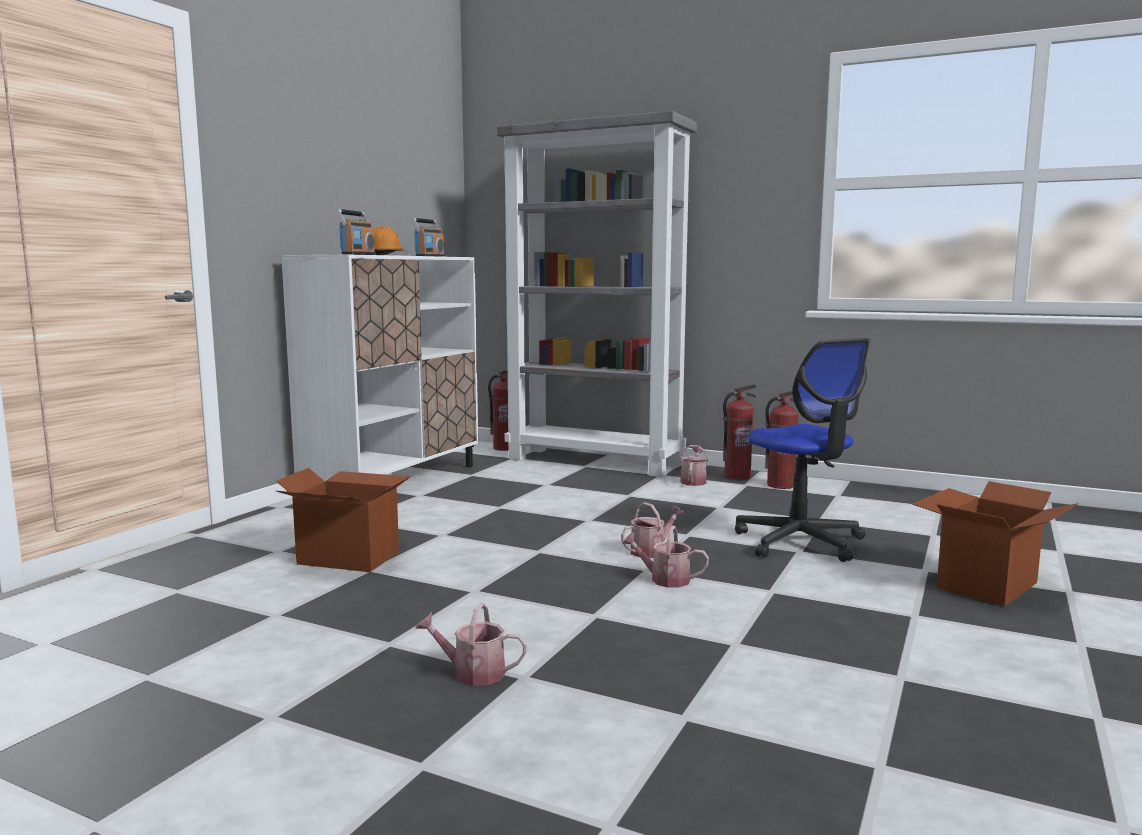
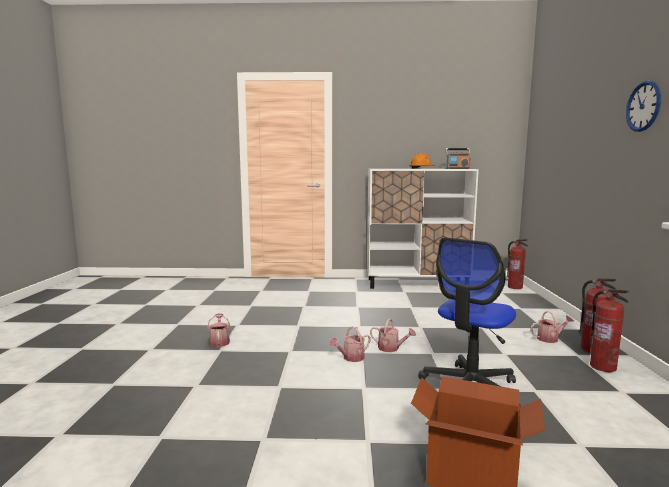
camera: 65 degrees right, 0 degrees up
(349, 557) = (313, 300): cardboard box -> none
(358, 254) = (387, 168): radio -> none
(596, 462) = (535, 309): grey bookcase -> none
(664, 579) = (351, 358): watering can -> watering can turned 120 degrees counterclockwise
(743, 182) = (643, 106): none -> wall clock

